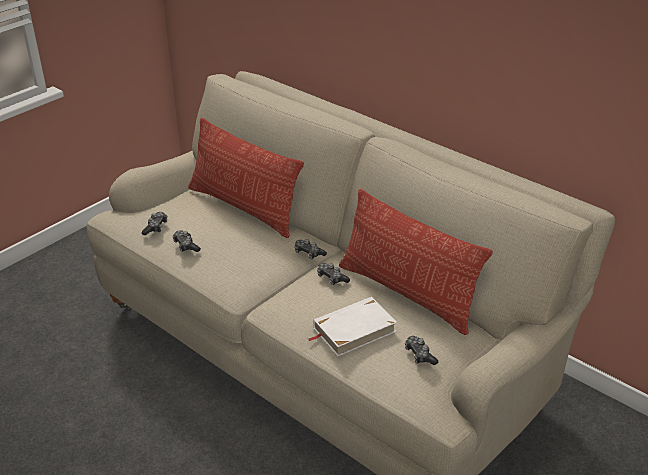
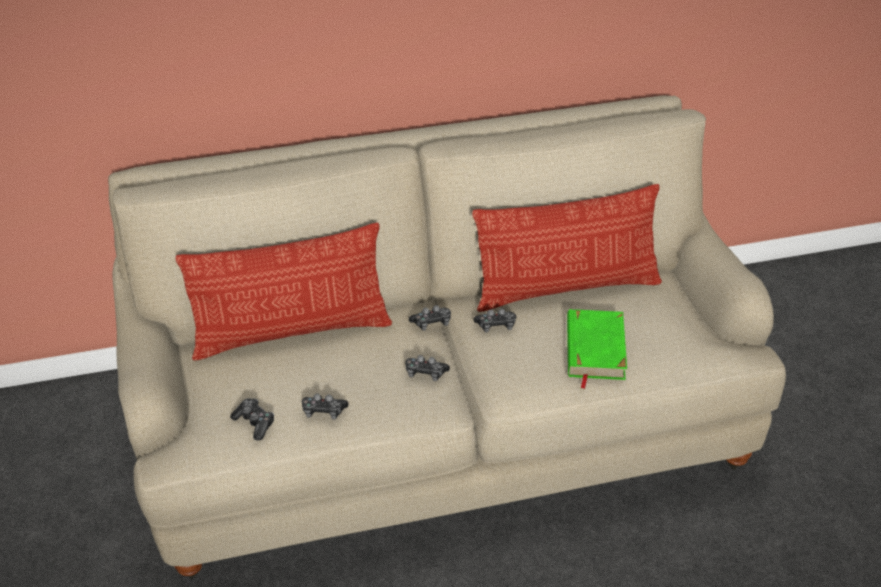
camera: 55 degrees left, 5 degrees up
(353, 330) = (594, 349): white book -> green book
(419, 355) = (667, 325): game controller -> game controller (425, 373)

